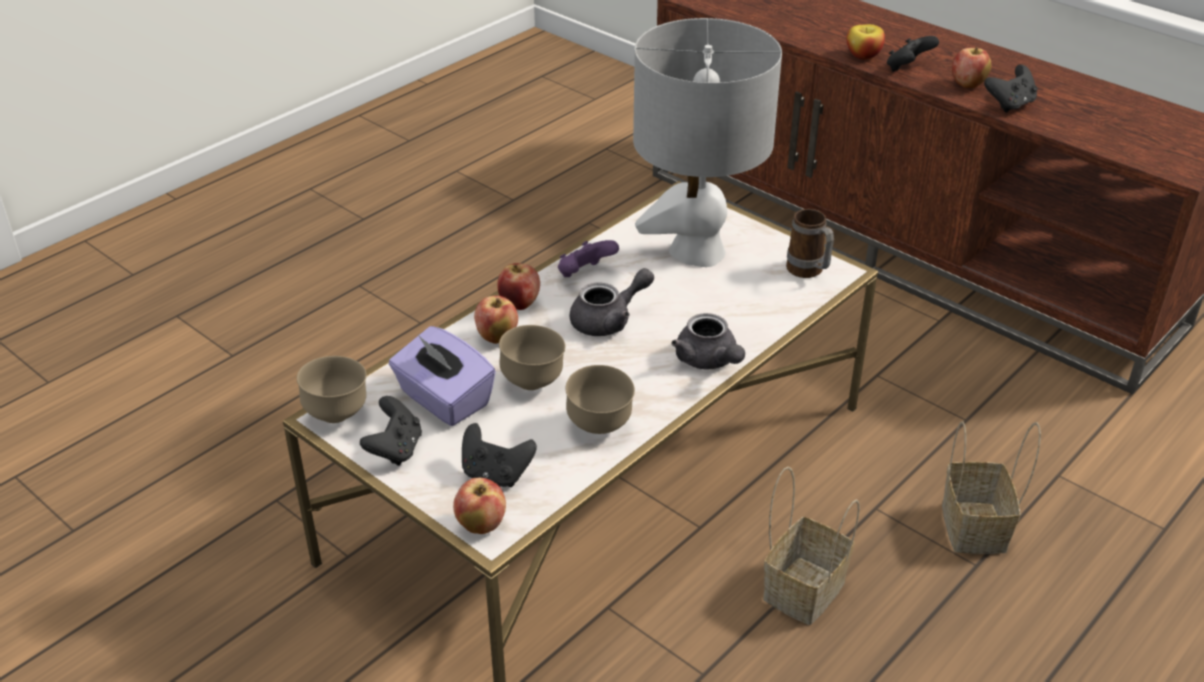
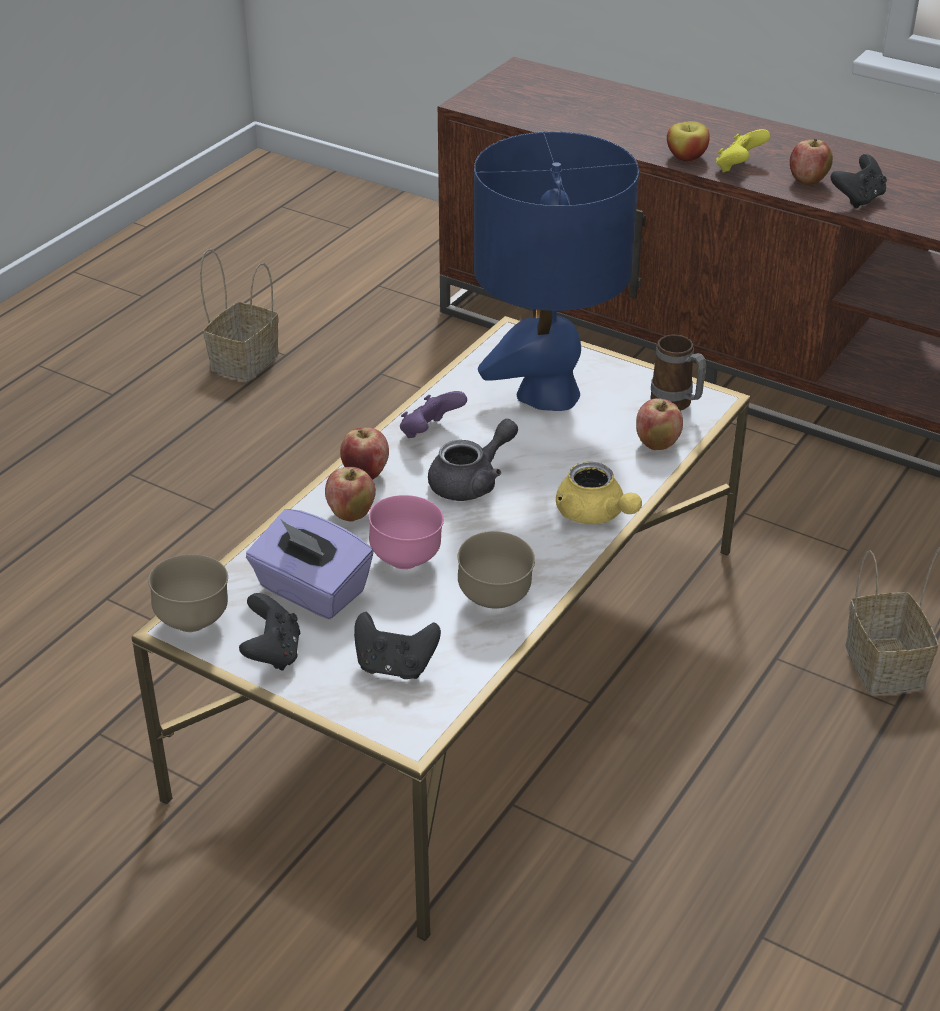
camera: 10 degrees left, 0 degrees up
(481, 525) = (395, 724): apple -> apple (656, 444)
(533, 382) = (407, 560): brown bowl -> pink bowl
(697, 252) = (548, 394): grey table lamp -> blue table lamp
(709, 361) = (595, 515): grey teapot -> yellow teapot
(804, 588) = (720, 754): basket -> basket (245, 360)
(907, 69) = (738, 168): black game controller -> yellow game controller

